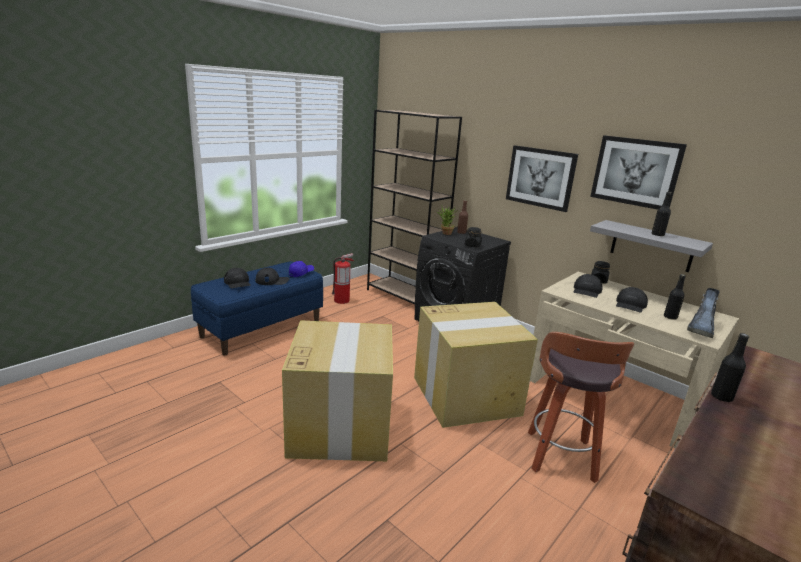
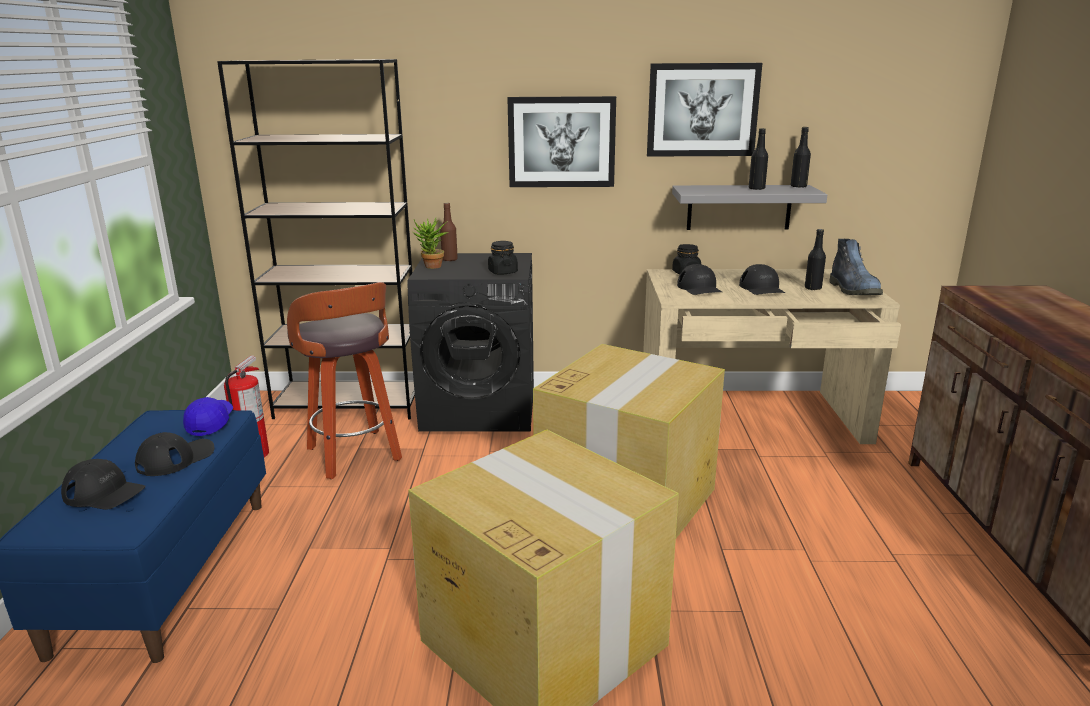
camera: 40 degrees left, 0 degrees up
(561, 458) = (809, 514): stool -> stool (355, 456)
(721, 397) = (1042, 338): black bottle -> black bottle (798, 186)

